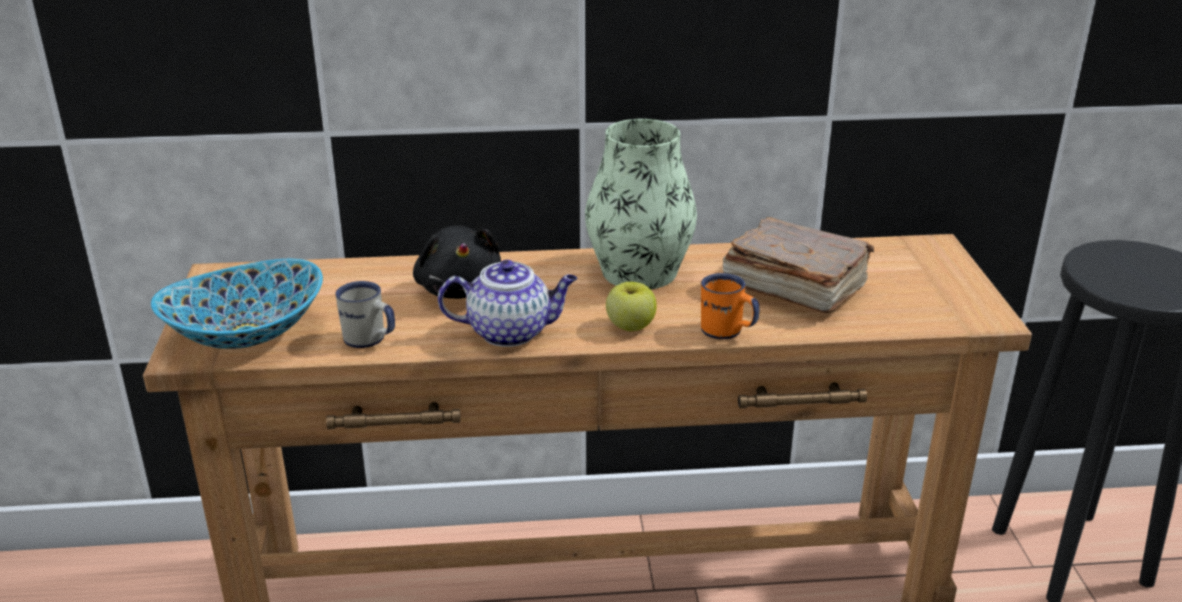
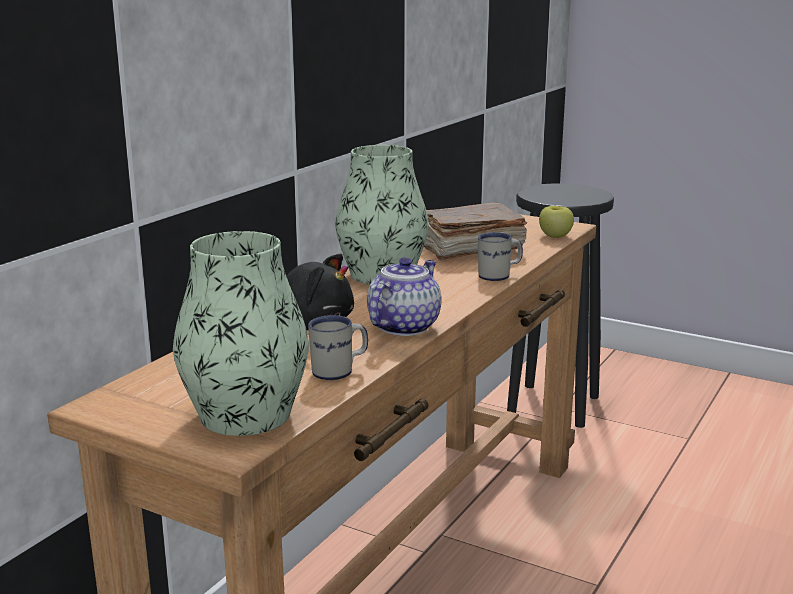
camera: 55 degrees left, 10 degrees down
(247, 335) = (245, 414): bowl -> vase
(630, 326) = (451, 294): apple -> apple (555, 236)
(727, 332) = (499, 276): orange mug -> white mug

